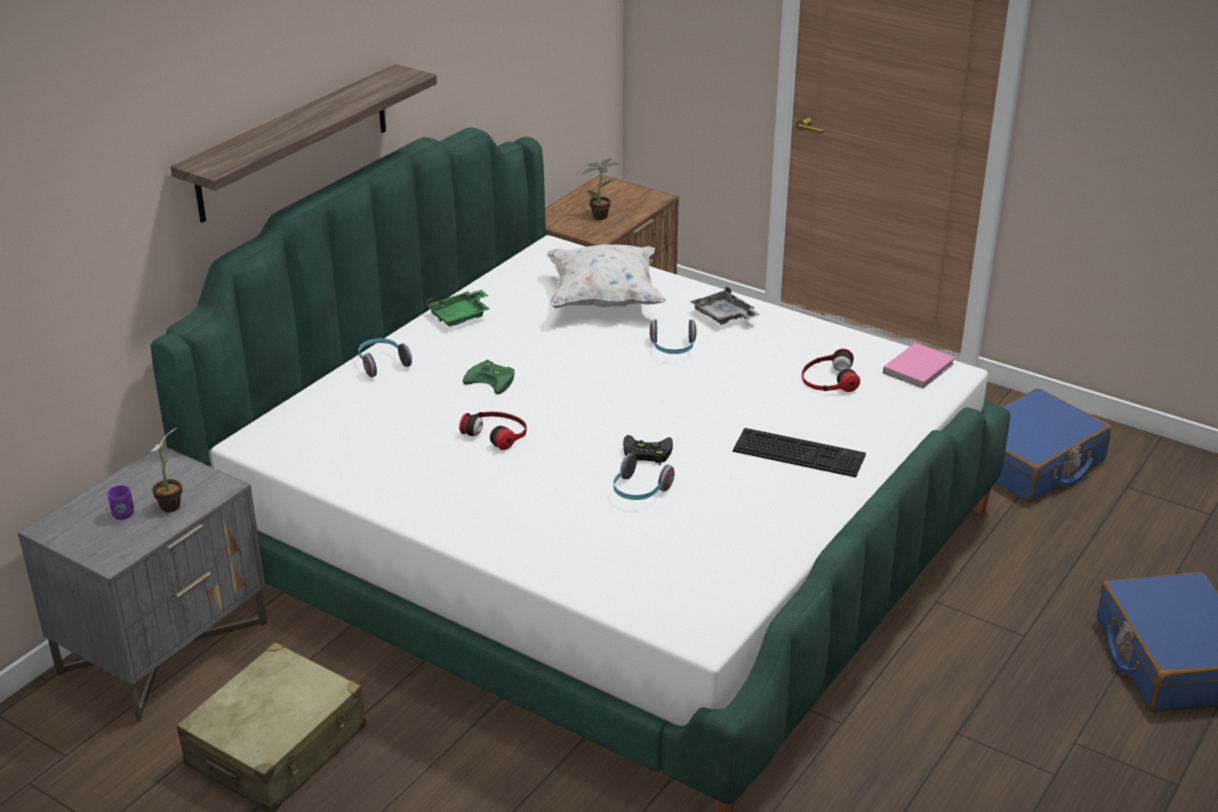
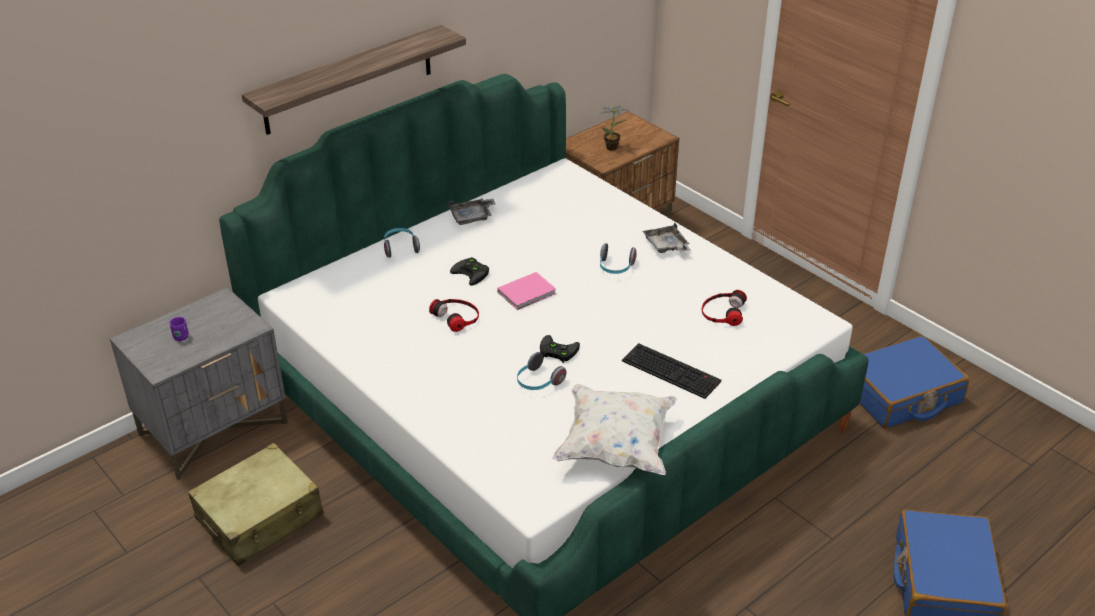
camera: 15 degrees right, 5 degrees up
(173, 504) = (216, 335): potted plant -> none
(460, 316) = (472, 217): green tray -> grey tray
(493, 380) = (472, 273): green game controller -> black game controller
(604, 299) = (582, 218): white pillow -> white pillow (615, 446)
(920, 368) = (799, 314): pink book -> pink book (528, 293)

